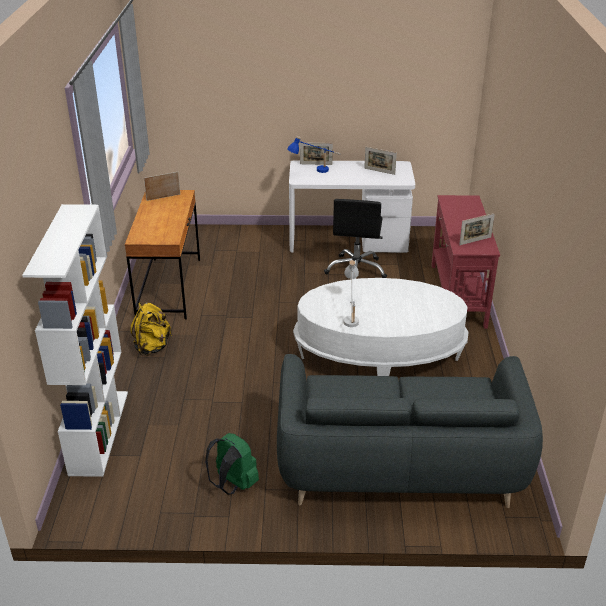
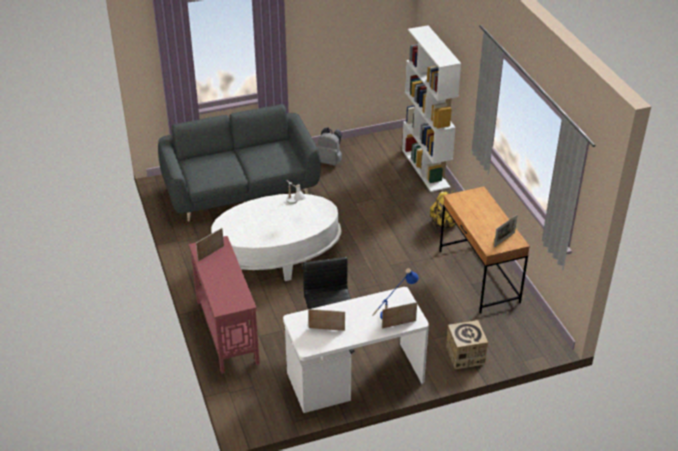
camera: 160 degrees right, 5 degrees up
(233, 484) = (329, 161): green backpack -> grey backpack
(242, 236) = (465, 355): none -> cardboard box

